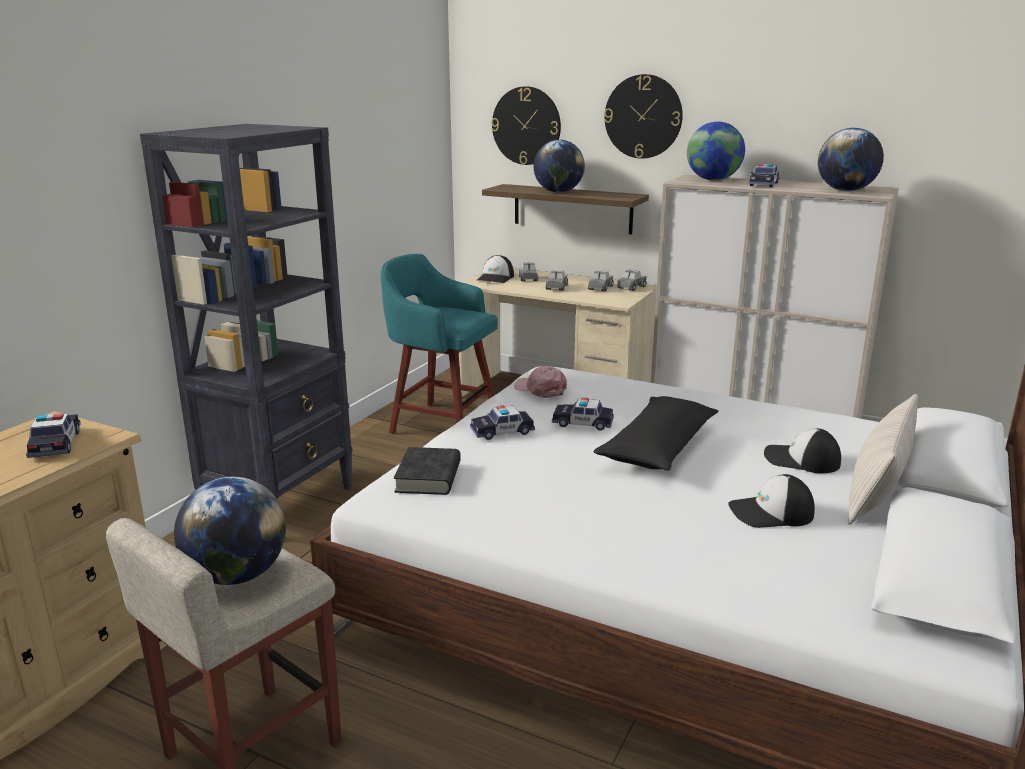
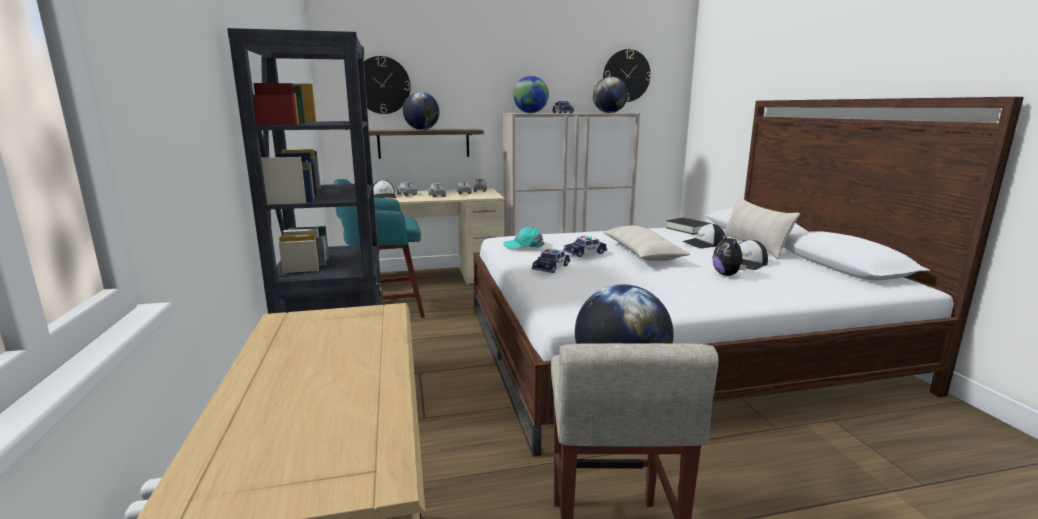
camera: 40 degrees left, 5 degrees down
(55, 444) = (346, 329): toy car -> none
(428, 477) = (570, 297): black book -> black book (688, 229)
(540, 389) = (524, 245): pink cap -> turquoise cap
(643, 116) = (470, 76): wall clock -> wall clock (626, 76)
(658, 447) = (642, 253): black pillow -> beige pillow
(690, 519) = (727, 275): none -> plush toy

